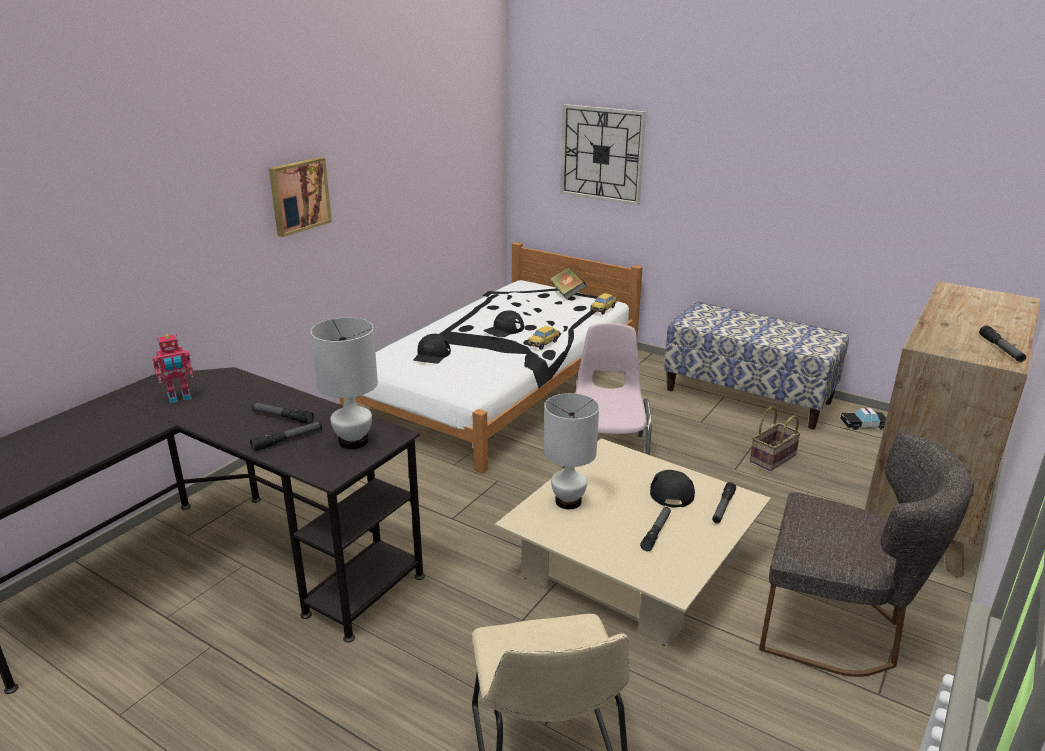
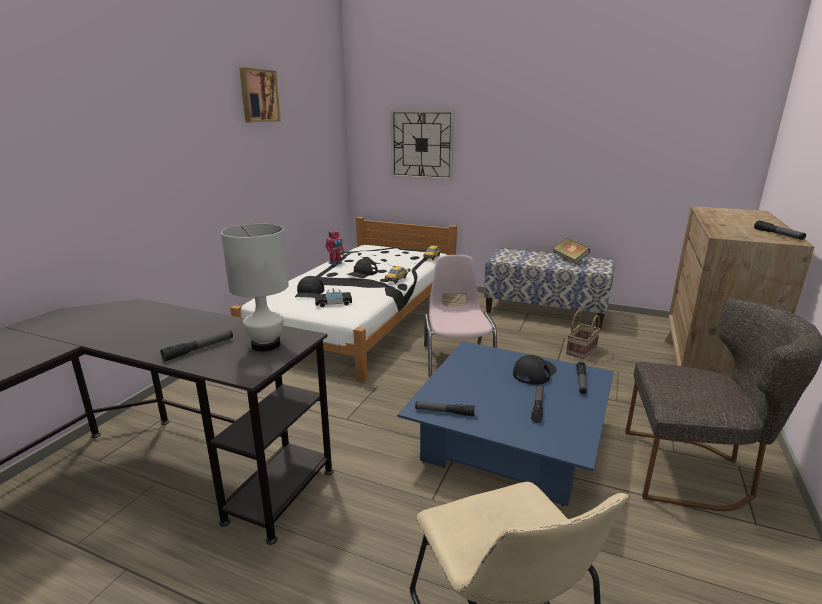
camera: 10 degrees left, 5 degrees down
(179, 398) = (84, 324): toy robot -> toy robot (335, 263)
(282, 417) = (191, 332): flashlight -> flashlight (444, 412)
(298, 195) = (192, 159): picture -> picture (258, 96)
(567, 293) = (402, 249): book -> book (570, 260)
(568, 501) = (454, 389): white table lamp -> none
(630, 565) = (508, 440): beige coffee table -> blue coffee table
(671, 490) = (534, 373): black cap -> black cap turned 45 degrees clockwise
(863, 424) = (632, 323): toy car -> toy car (333, 303)

